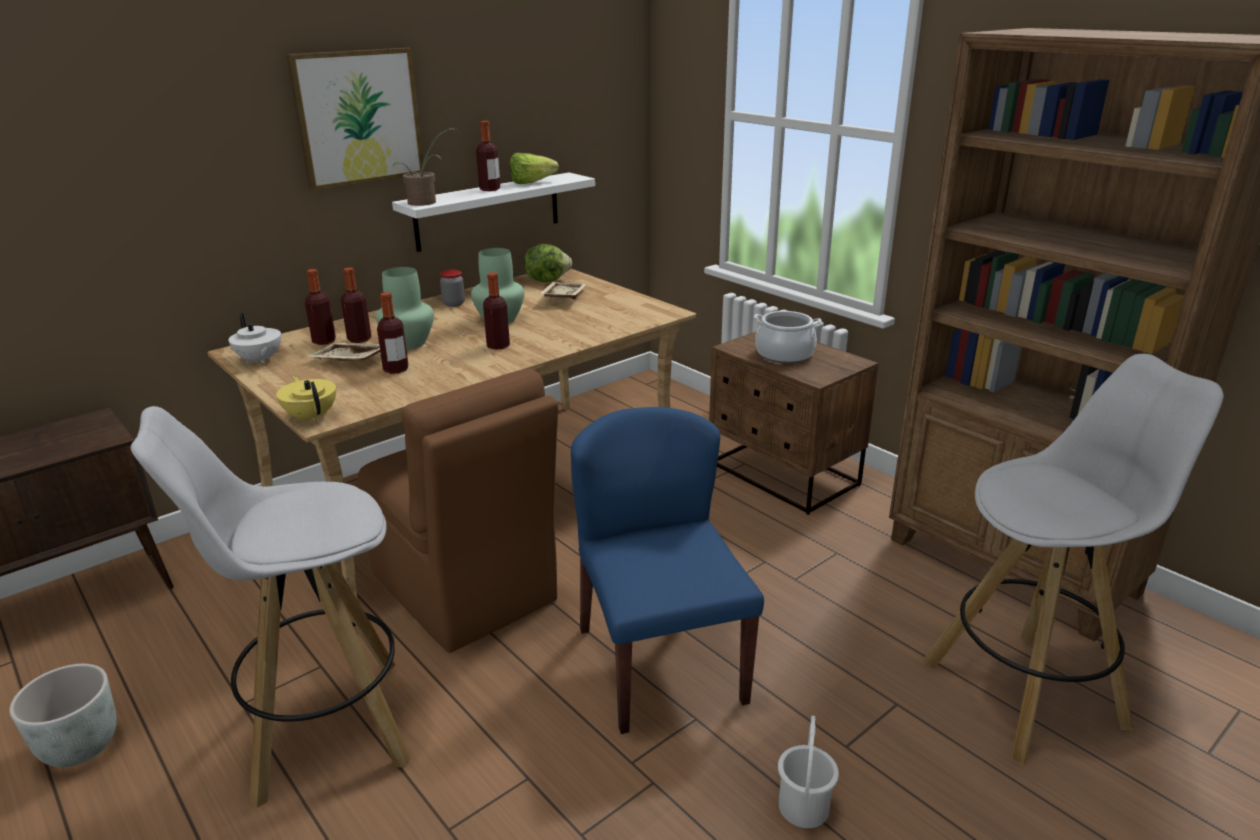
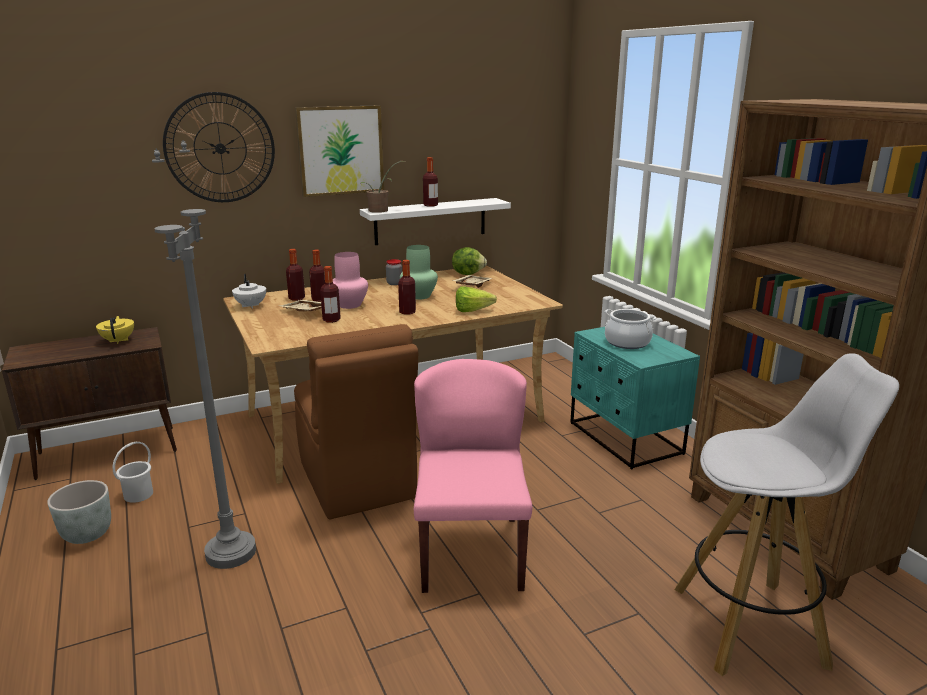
camera: 15 degrees right, 5 degrees down
(178, 123) = (220, 148): none -> wall clock
(311, 416) = (262, 342): yellow teapot -> yellow teapot (118, 340)
(324, 730) = (230, 552): white stool -> grey floor lamp
(408, 343) = (349, 305): green vase -> pink vase
(535, 183) = (465, 203): lettuce -> lettuce (476, 311)
(660, 663) = (470, 552): blue chair -> pink chair
(783, 475) = (624, 439): brown nightstand -> turquoise nightstand
(804, 806) = (533, 667): white bucket -> white bucket (139, 494)

